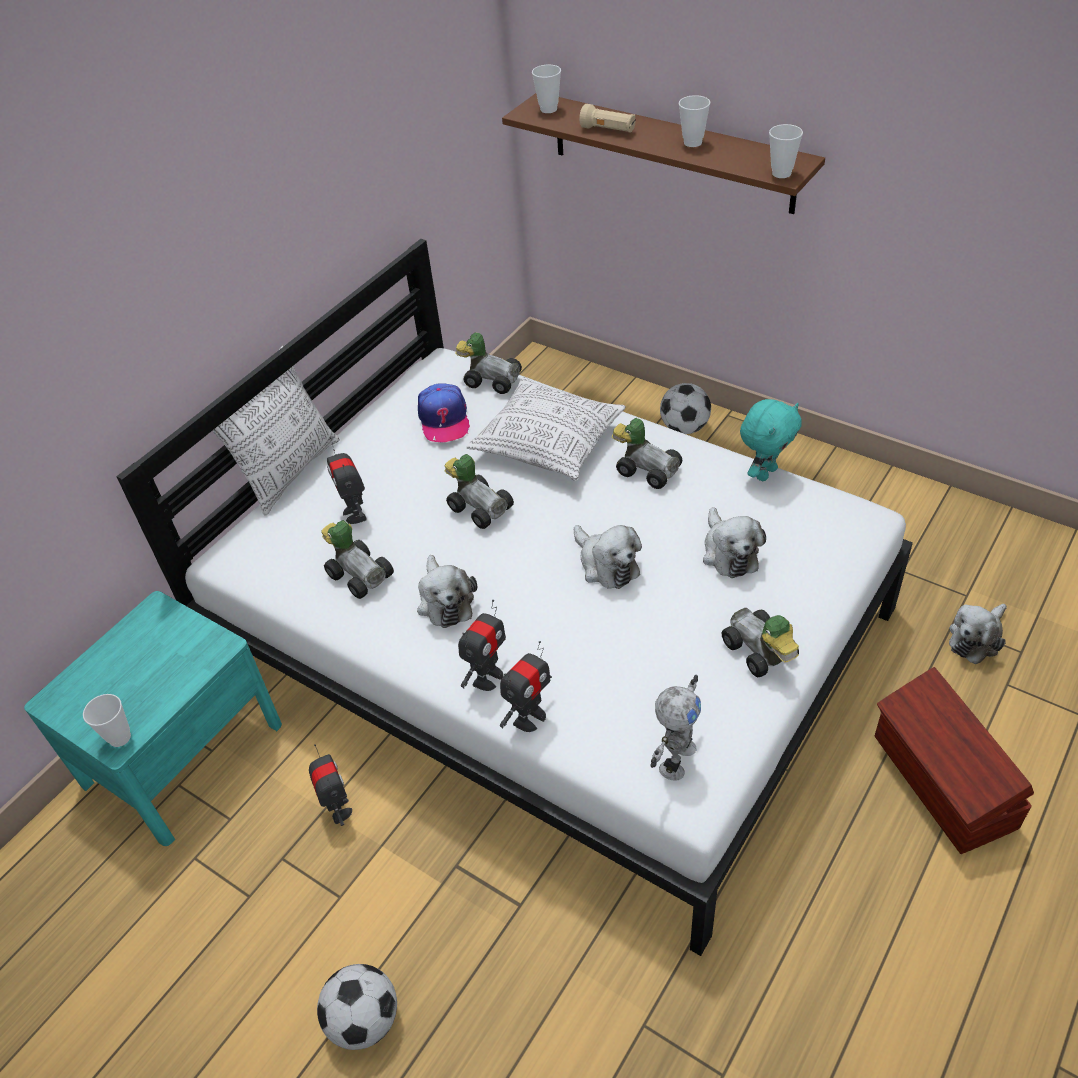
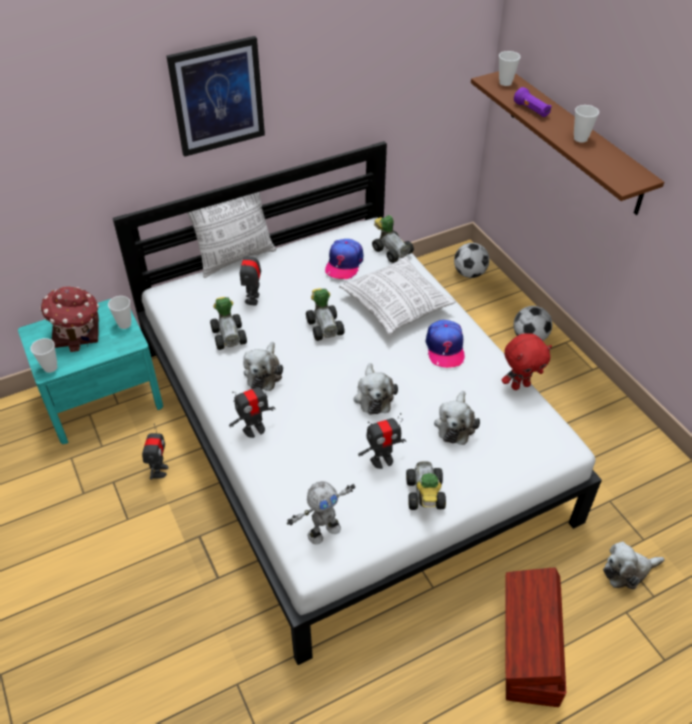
camera: 25 degrees right, 0 degrees up
(125, 670) = (77, 332): none -> toy house
(208, 241) = (217, 96): none -> picture
(364, 1020) = (94, 592): football -> football (469, 273)
(529, 718) = (259, 464): toy robot -> toy robot (382, 460)
(608, 130) = (531, 110): beige flashlight -> purple flashlight
(646, 468) = (445, 348): toy car -> cap
(765, 473) = (520, 385): turquoise plush toy -> red plush toy
(781, 173) = (622, 182): cup -> cup (124, 324)

